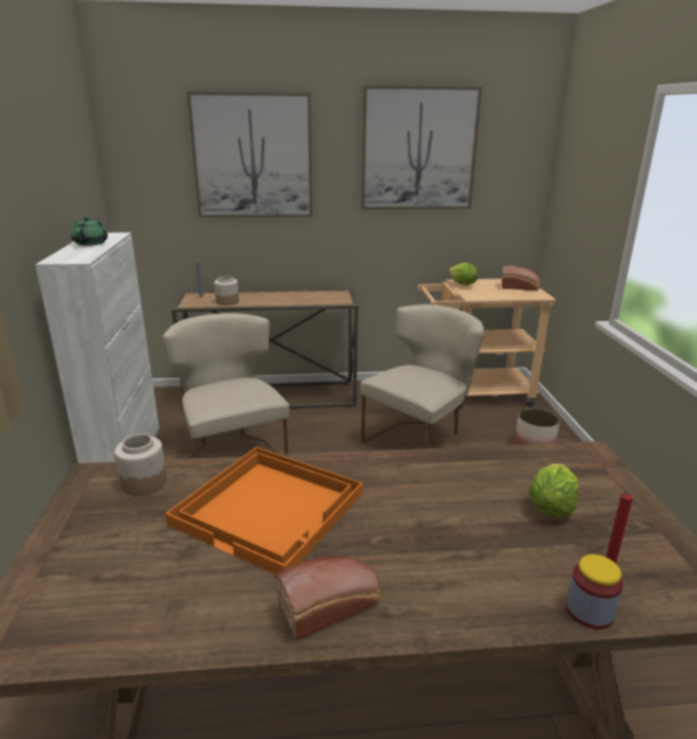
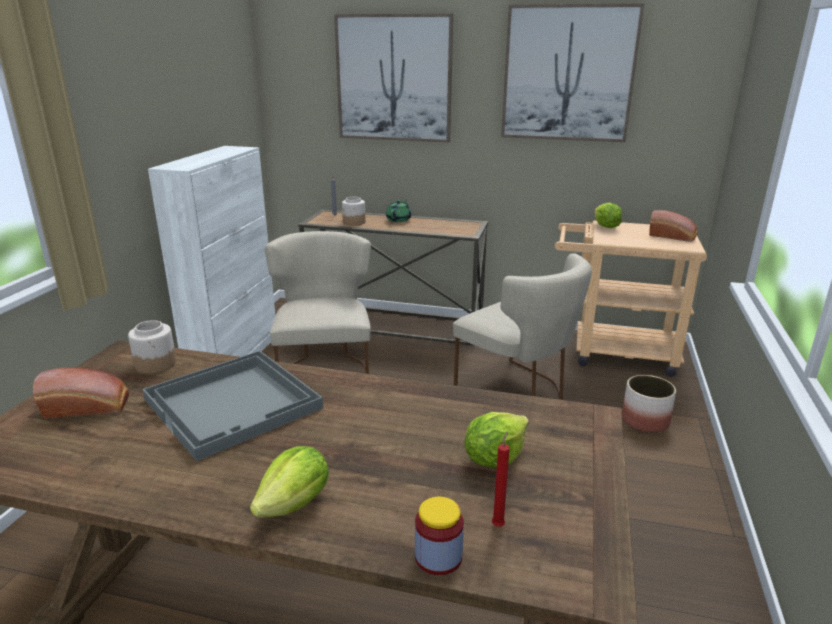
camera: 20 degrees right, 0 degrees up
(91, 243) = (213, 154): green teapot -> green teapot (399, 220)
(271, 508) = (235, 404): orange tray -> grey tray
(331, 606) = (213, 491): bread -> bread (89, 407)
(420, 441) = (518, 391): beige chair -> beige chair turned 75 degrees clockwise
(423, 596) = (295, 504): none -> lettuce

